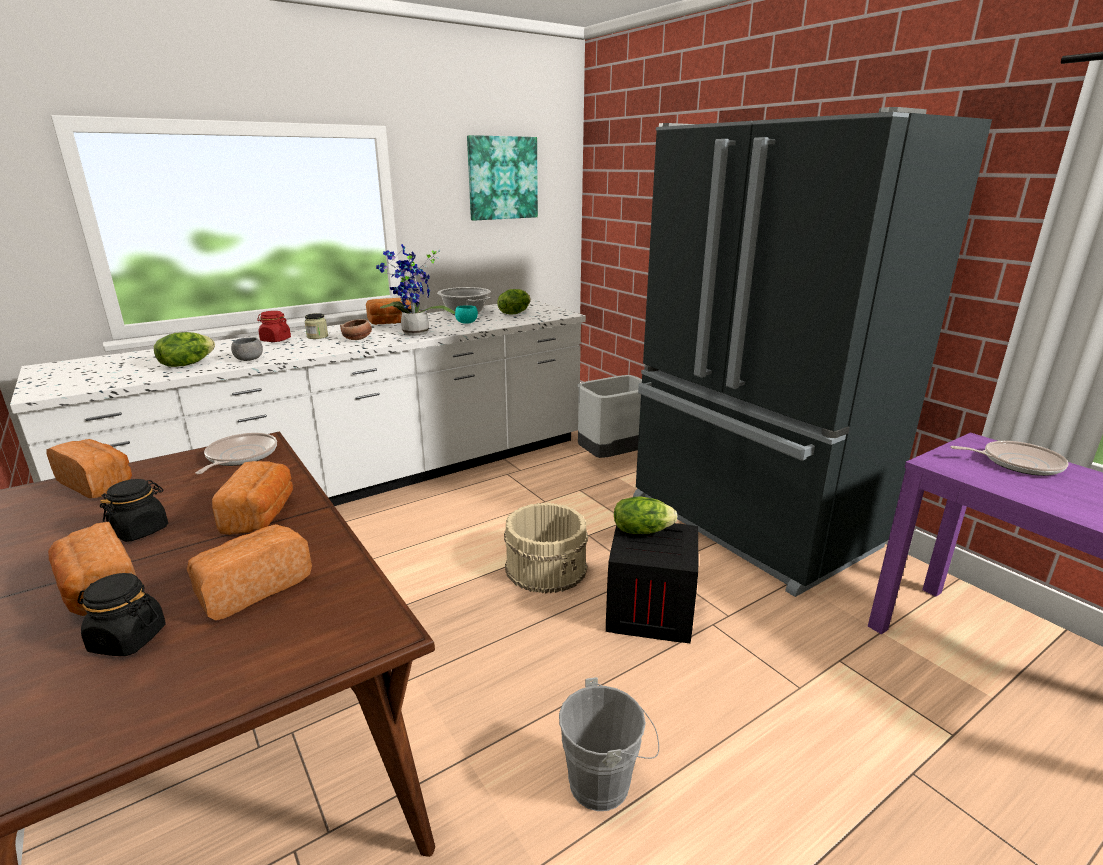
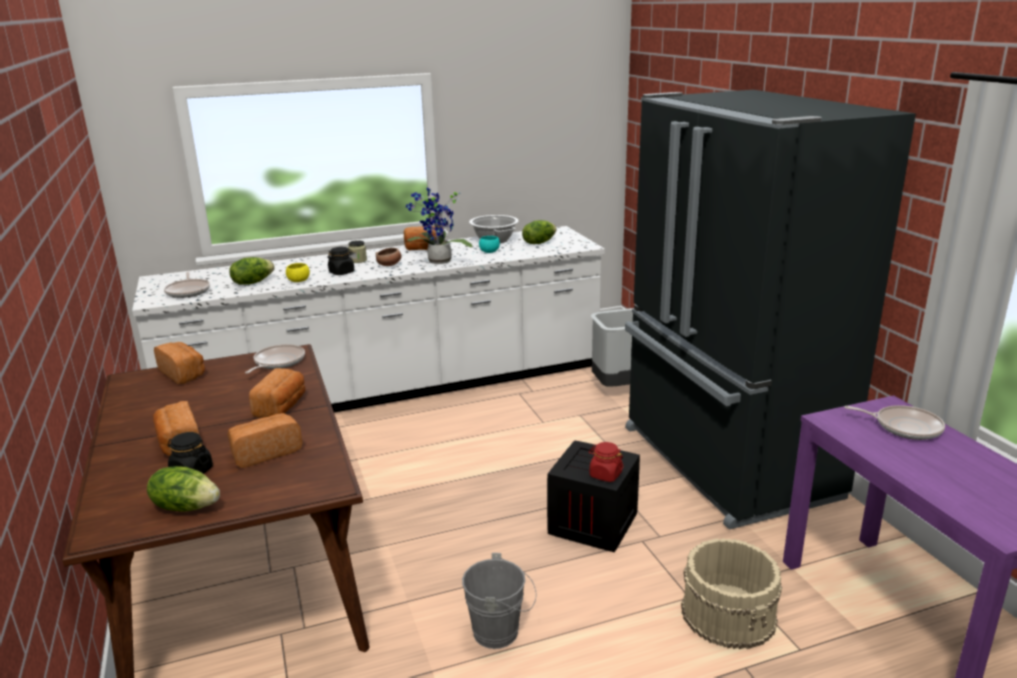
camera: 15 degrees right, 0 degrees up
(96, 378) = (188, 291): none -> frying pan
(141, 530) = (206, 409): black jar -> black jar (342, 272)
(249, 359) = (298, 281): grey bowl -> yellow bowl
(275, 340) = (324, 262): red jar -> red jar (605, 475)
(502, 178) = (542, 111): picture -> none
(547, 567) = (521, 478): beige bucket -> beige bucket (729, 614)
(641, 530) = (588, 453): lettuce -> lettuce (186, 506)

